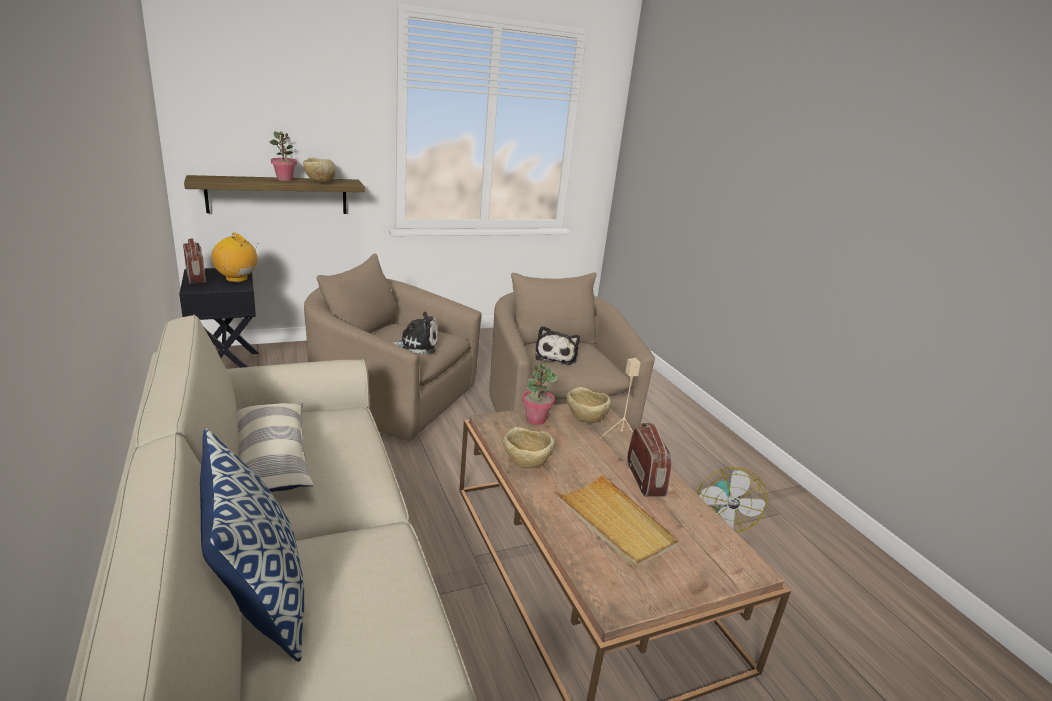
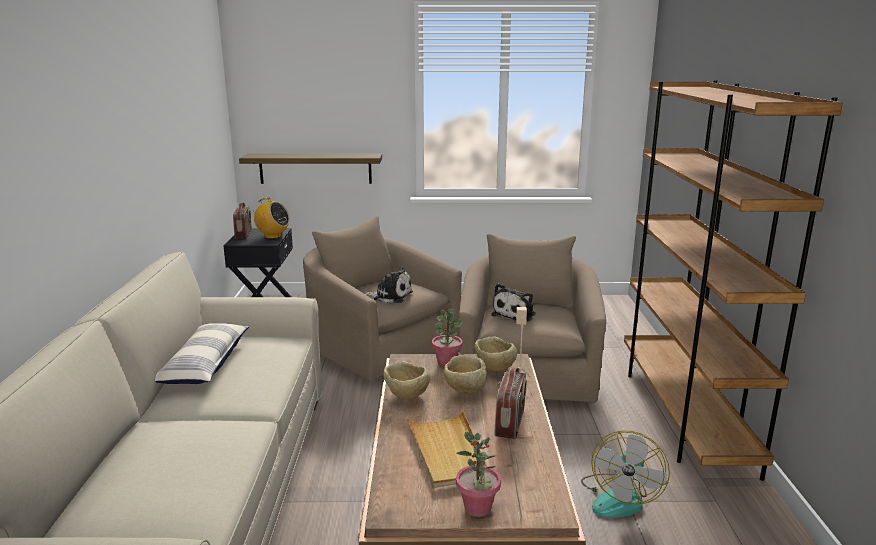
camera: 25 degrees right, 5 degrees down
(237, 279) = (273, 236): radio -> radio turned 150 degrees clockwise
(258, 602) = (126, 450): pillow -> none
(285, 179) = (318, 154): potted plant -> potted plant (477, 508)
(320, 182) = (345, 156): beige bowl -> beige bowl (465, 391)
(708, 435) = (683, 415): none -> brown bookcase

